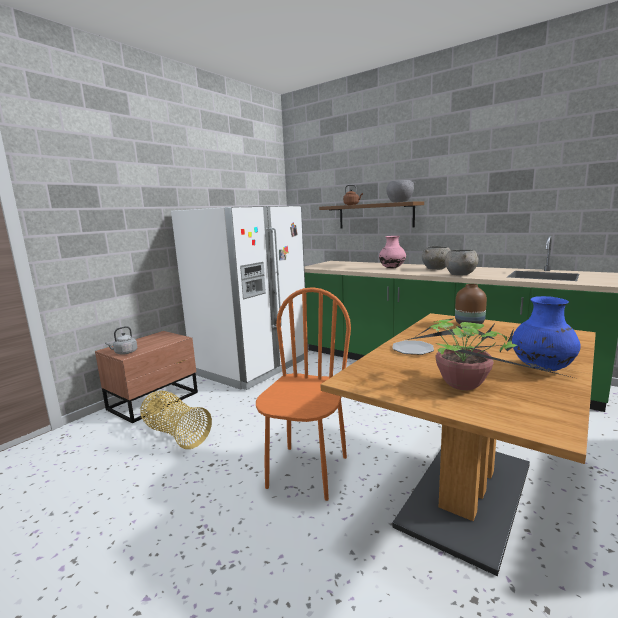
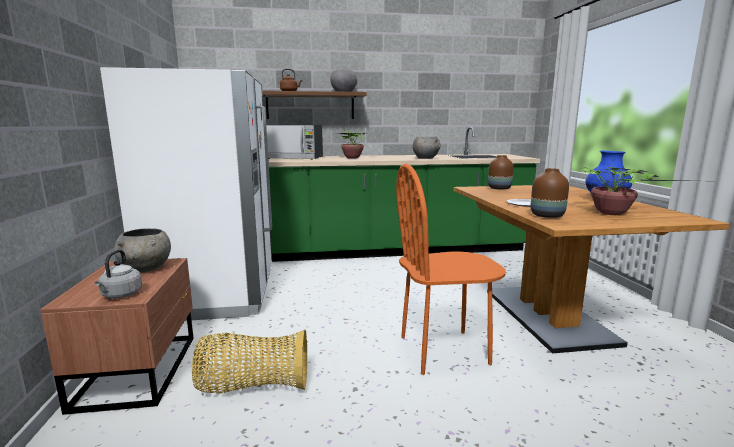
camera: 45 degrees left, 0 degrees up
(307, 471) = (444, 350): orange chair -> orange chair turned 75 degrees counterclockwise
(345, 265) = (293, 158): none -> microwave
(376, 367) = (546, 216): none -> brown vase
(392, 268) = (351, 158): pink vase -> potted plant
(436, 269) = (391, 157): grey bowl -> grey bowl (146, 269)

